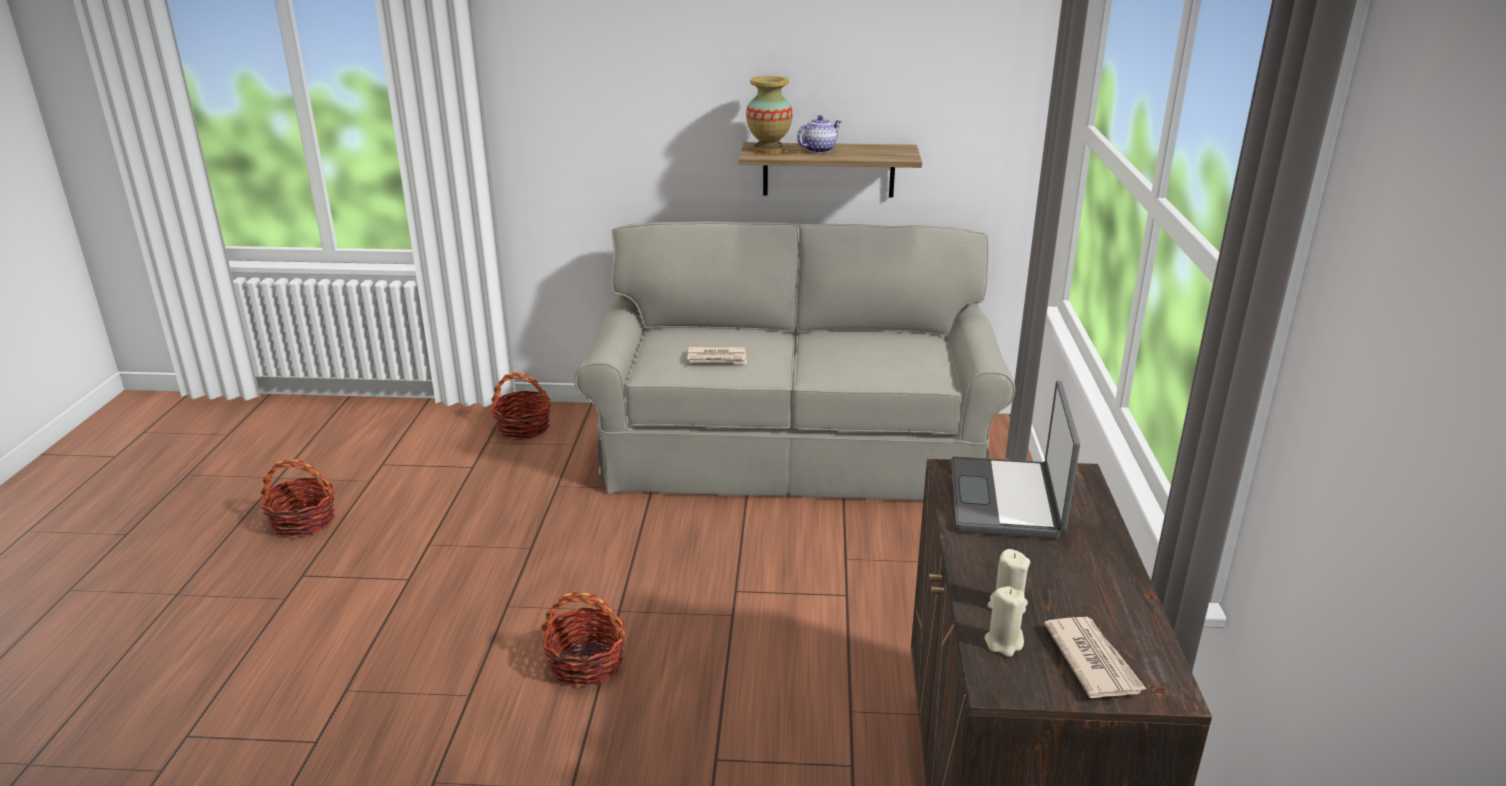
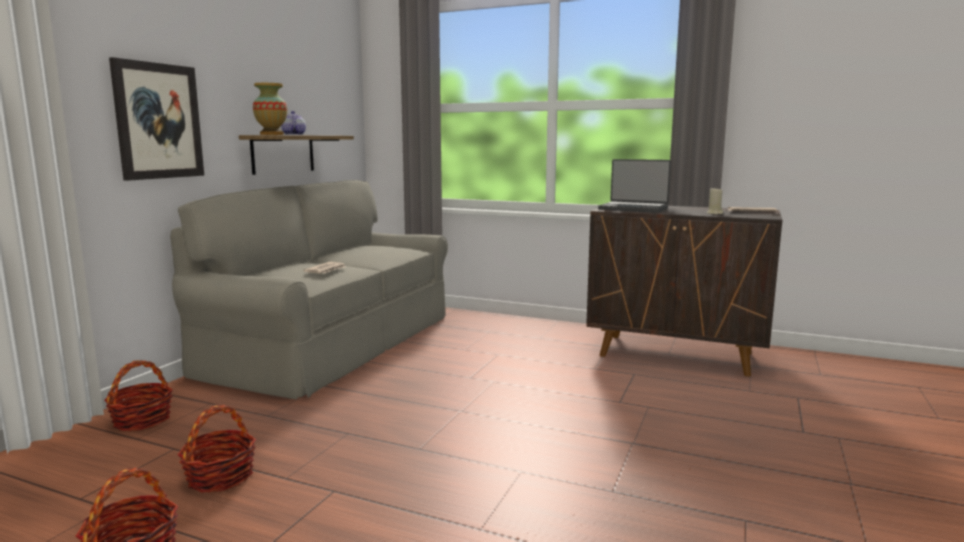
camera: 70 degrees left, 15 degrees down
(587, 663) = (512, 426): basket -> basket (220, 476)
(620, 125) = (158, 121): none -> picture
(1004, 643) = (740, 215): beige candle -> none

